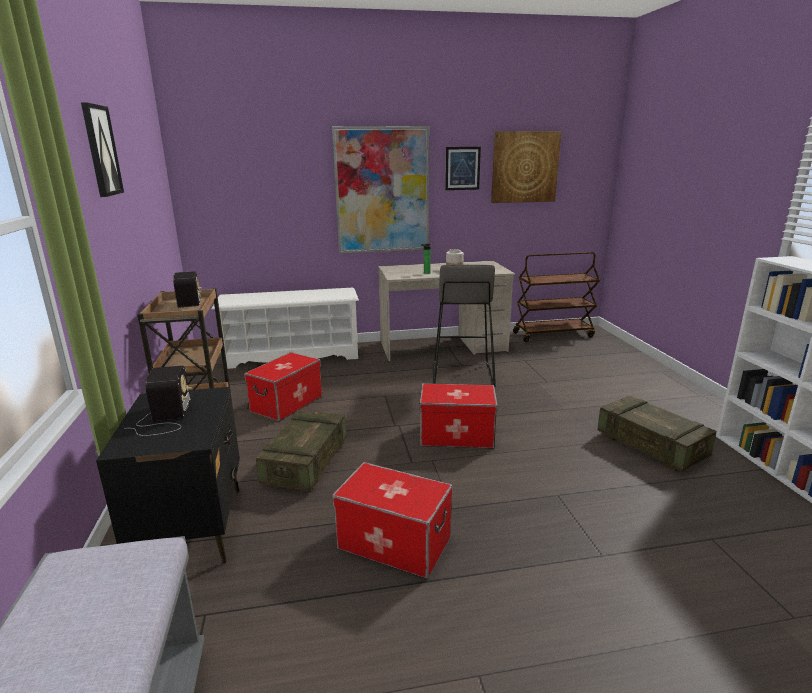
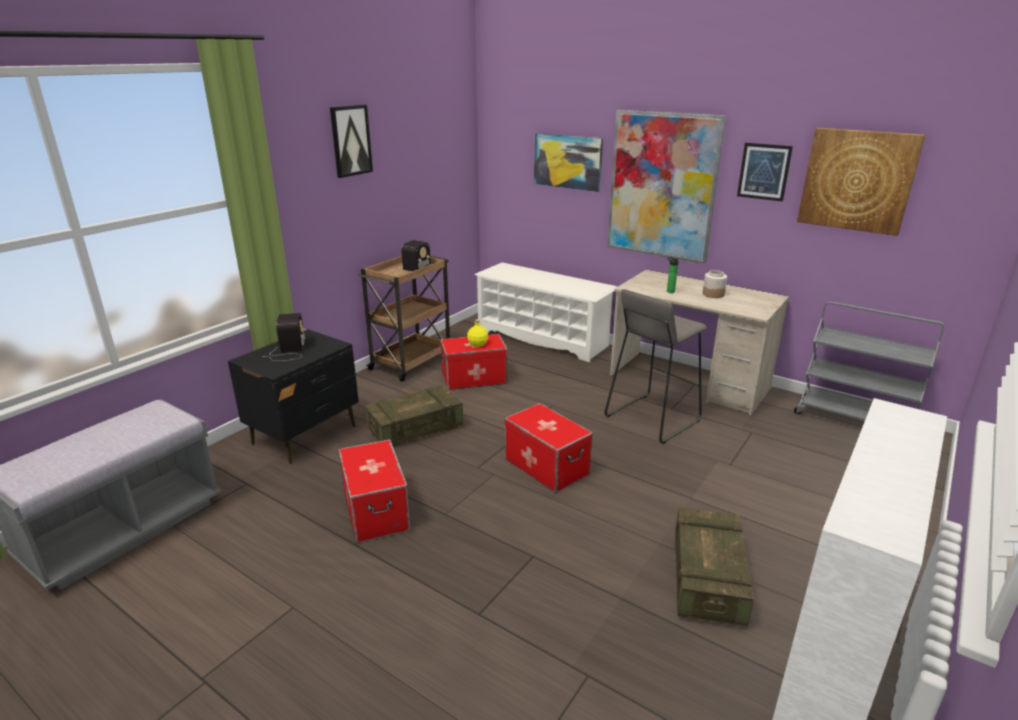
camera: 45 degrees right, 5 degrees up
(165, 418) = (289, 350): radio -> radio turned 45 degrees counterclockwise
(285, 180) = (567, 161): none -> picture
(289, 365) = (477, 344): none -> yellow bottle
(553, 334) = (854, 419): brown cart -> grey cart

